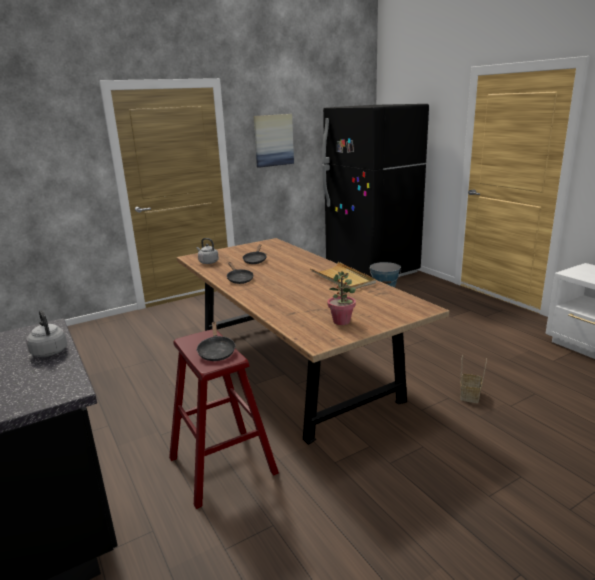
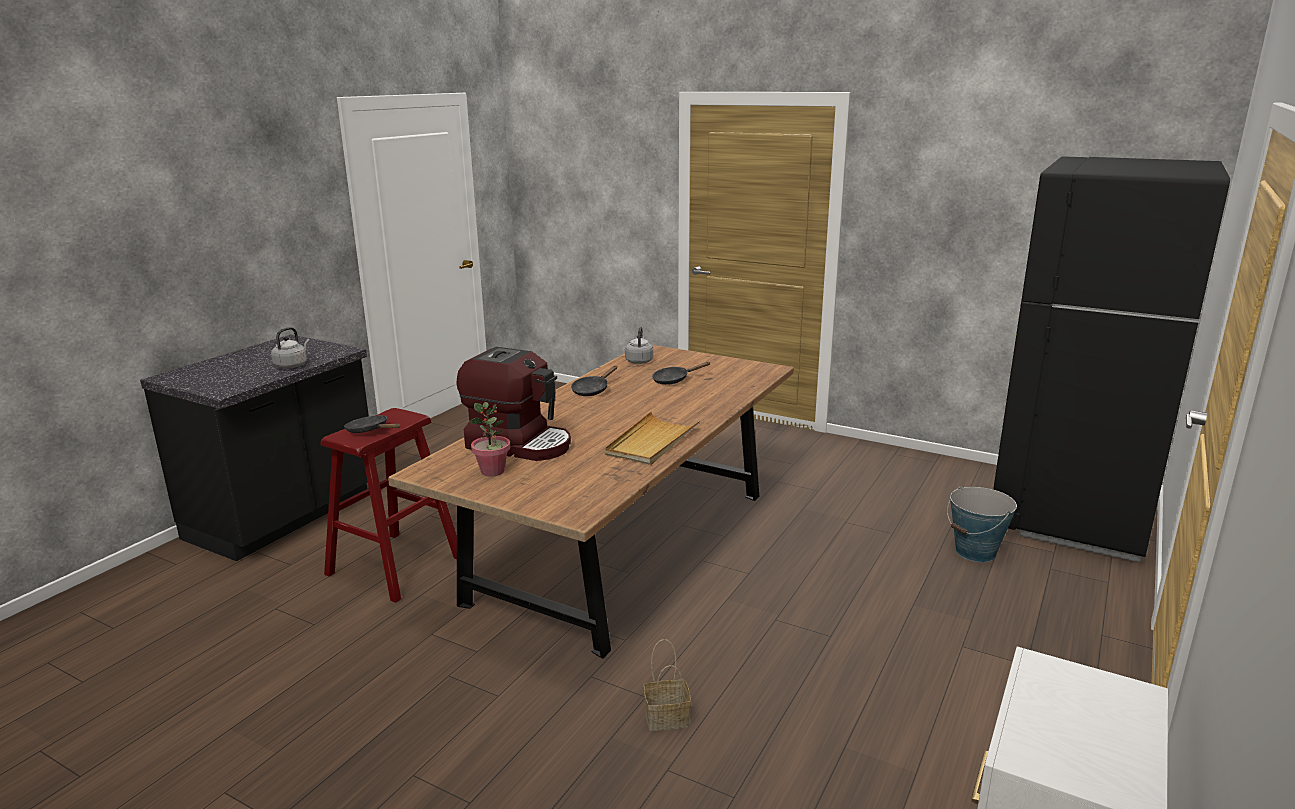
camera: 60 degrees right, 0 degrees up
(216, 352) = (370, 431): black frying pan -> black frying pan turned 75 degrees clockwise
(273, 140) = (935, 205): picture -> none
(304, 309) = (520, 444): none -> coffee machine

